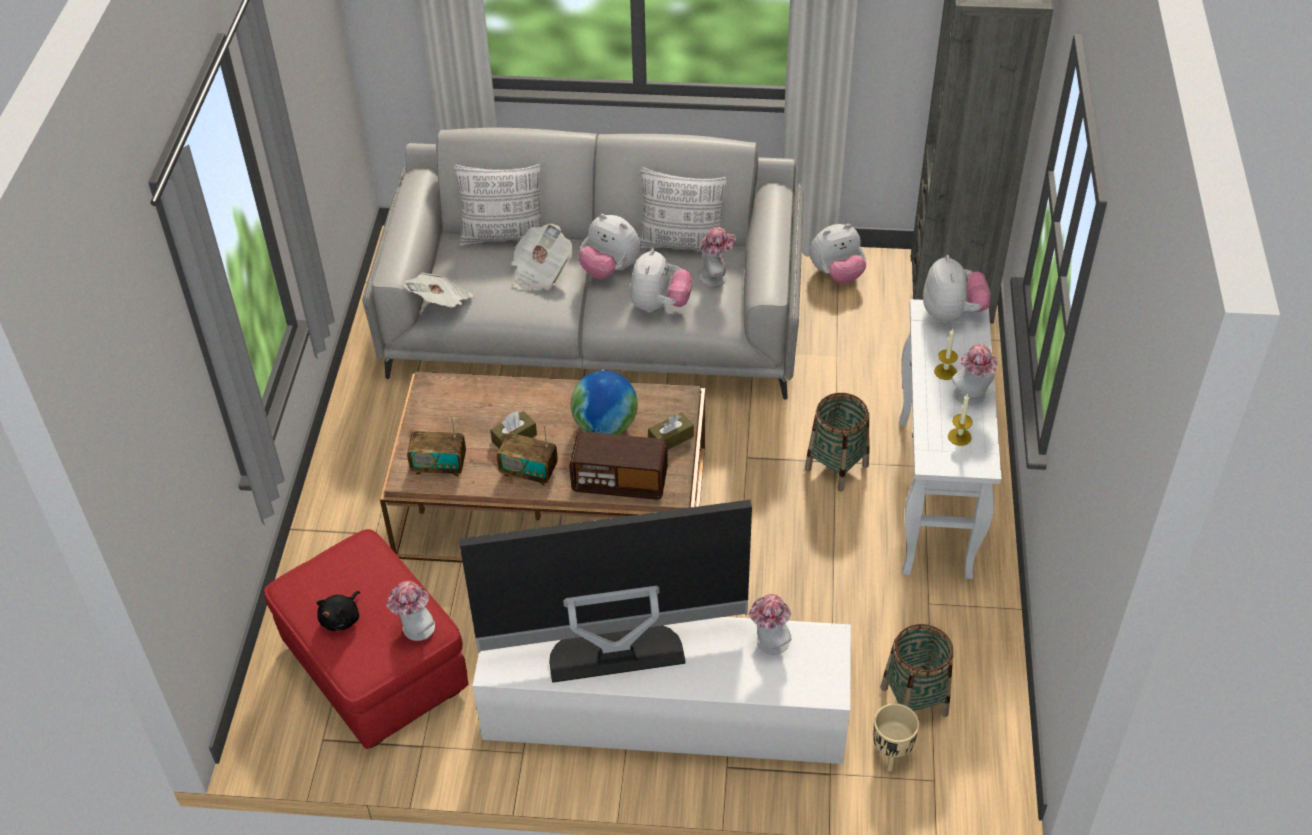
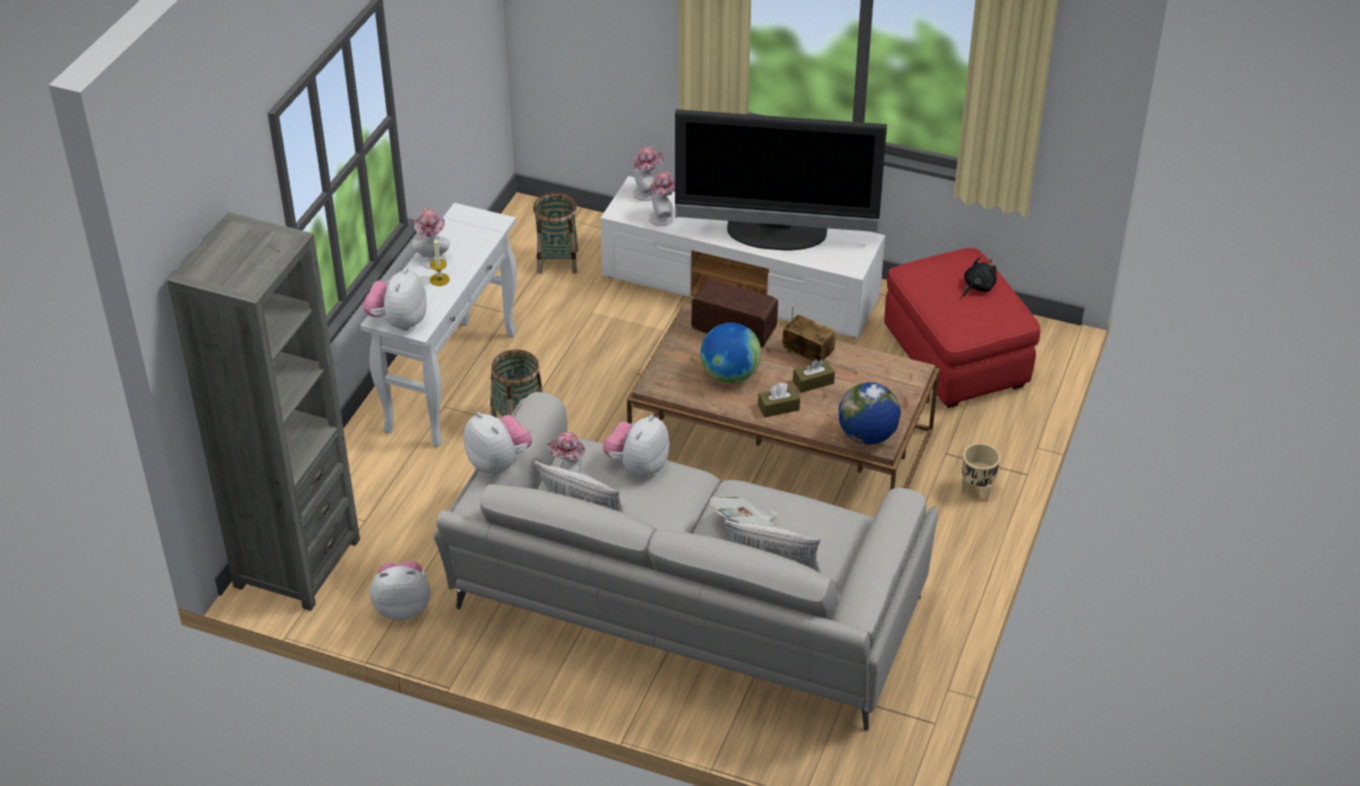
camera: 165 degrees left, 5 degrees down
(415, 630) = (922, 269): hat -> hat (647, 192)
(439, 466) = (884, 373): radio -> none
(440, 302) = (856, 516): newspaper -> none
(445, 390) = (867, 436): none -> globe
(610, 269) = (672, 513): plush toy -> plush toy (498, 463)
(671, 438) = (677, 354): brown tissue box -> brown tissue box (778, 407)
(890, 754) = (592, 238): beige planter -> beige planter (977, 491)
(959, 437) = (464, 233): candle -> none

